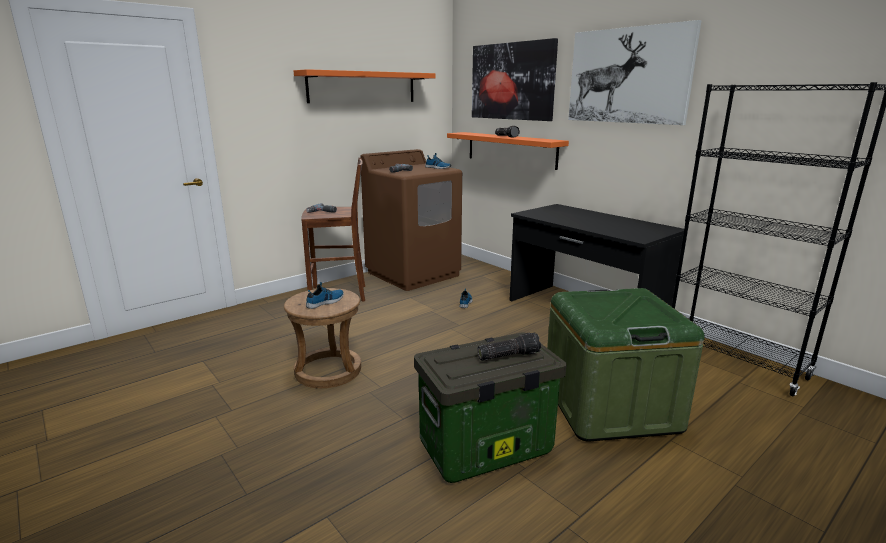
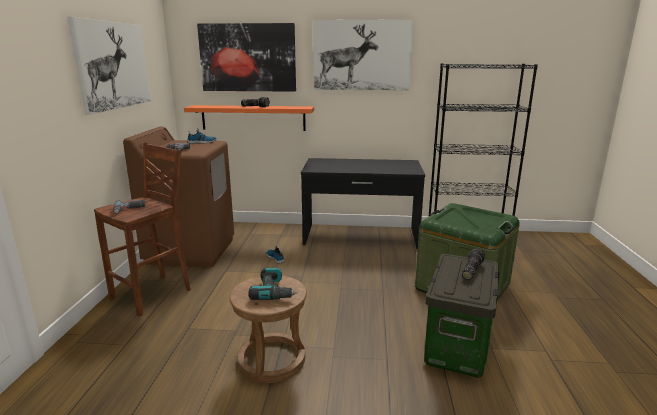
camera: 45 degrees left, 0 degrees up
(326, 302) = (274, 291): shoe -> power drill
(363, 87) = (113, 65): orange shelf -> picture

